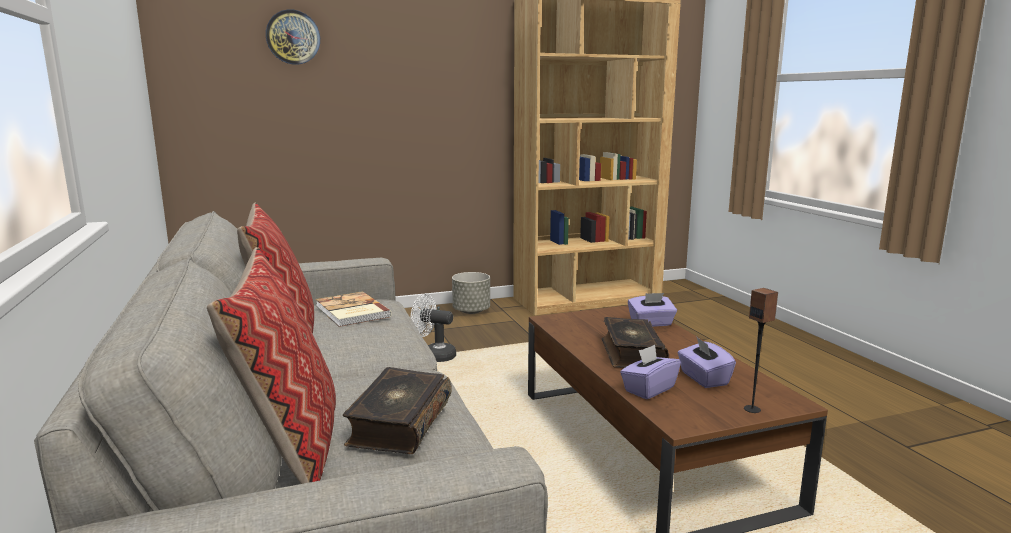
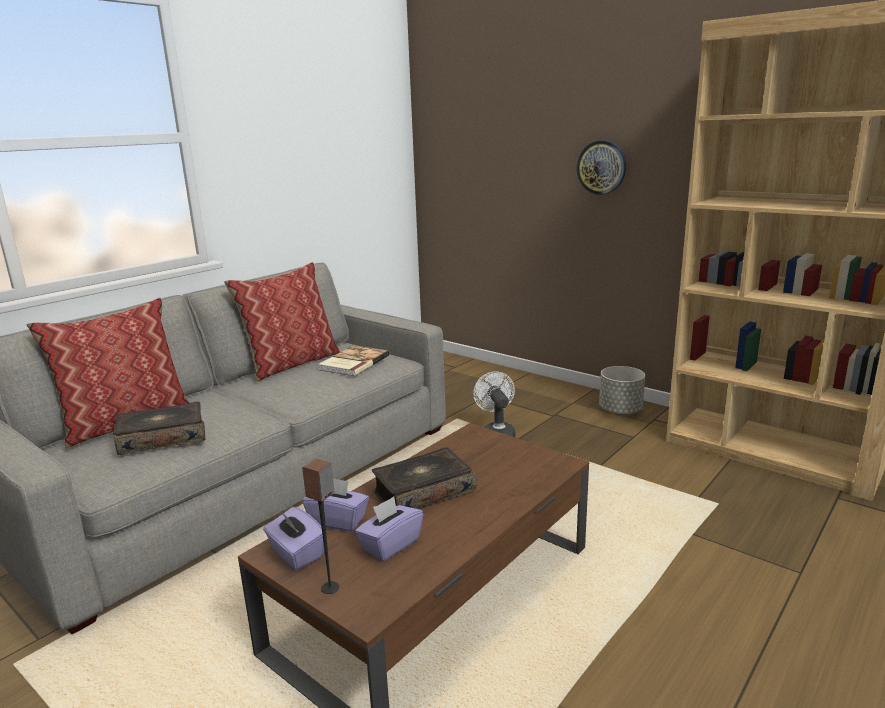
camera: 60 degrees right, 5 degrees up
(293, 37) = (503, 108): wall clock -> wall clock (601, 167)
(651, 323) = (527, 482): purple tissue box -> purple tissue box (296, 554)

